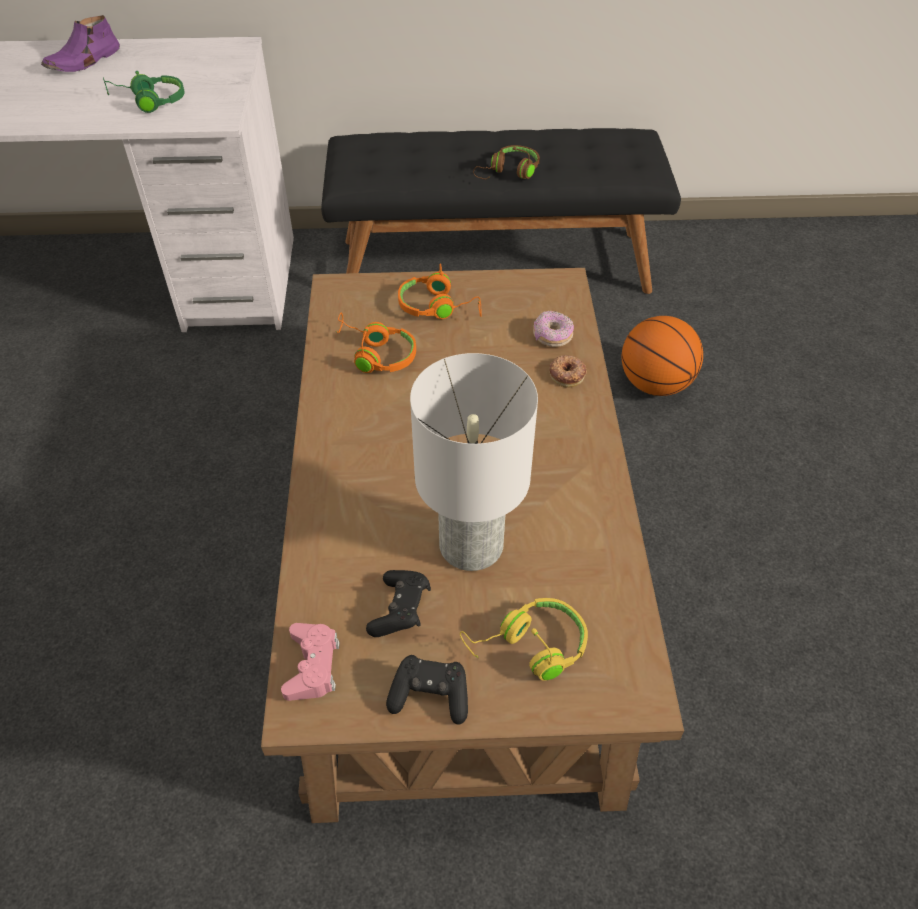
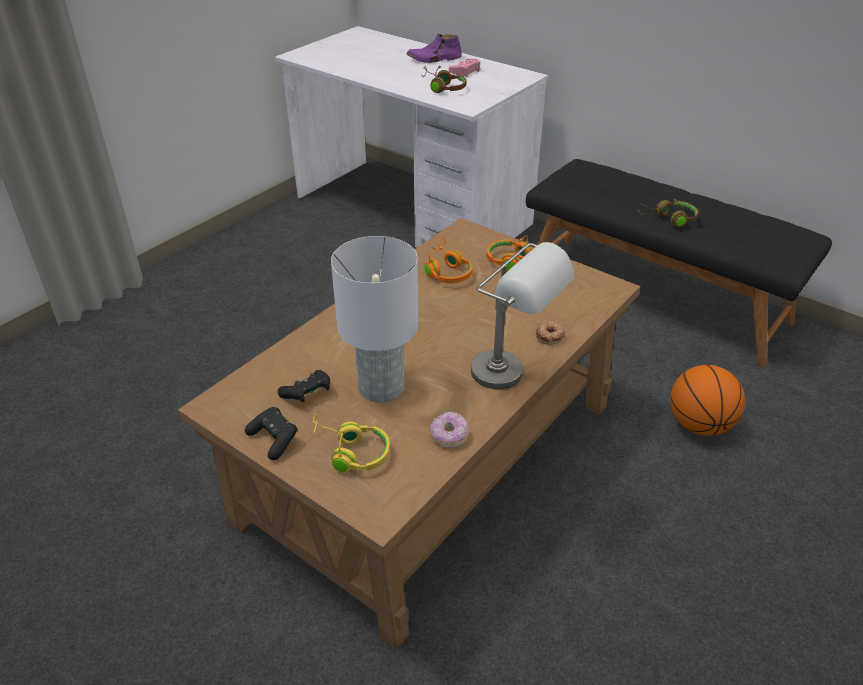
camera: 40 degrees right, 10 degrees down
(148, 101) = (442, 87): green headphones -> brown headphones
(312, 666) = (238, 391): pink game controller -> pink game controller (465, 71)
(552, 336) = (566, 312): donut -> donut (448, 436)
(587, 445) = (513, 378): none -> grey table lamp

